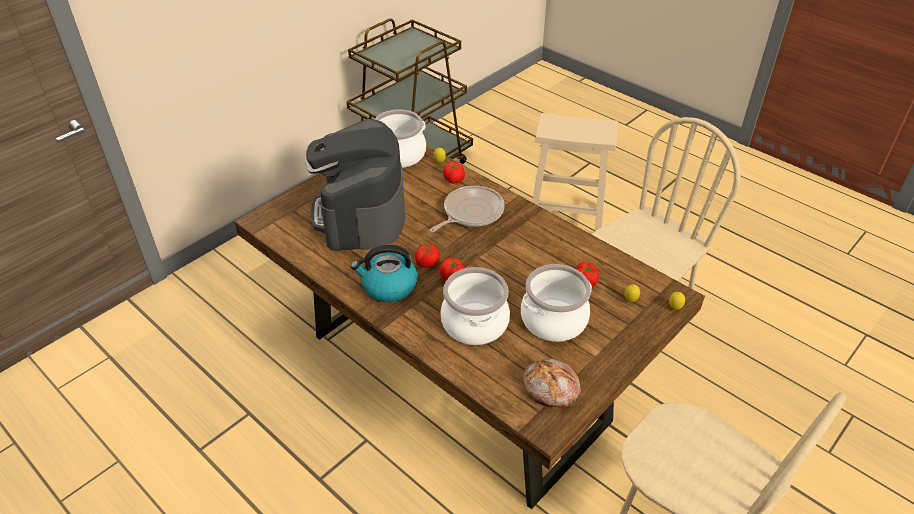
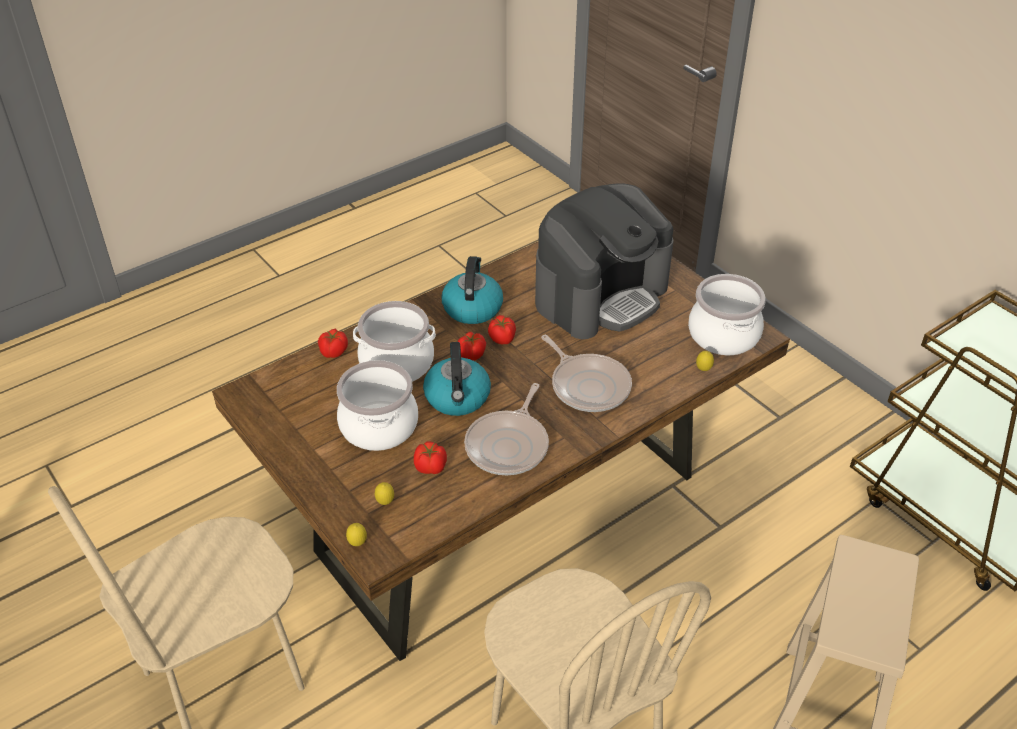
camera: 100 degrees right, 0 degrees up
(360, 214) = (601, 295): coffee machine -> coffee machine turned 135 degrees clockwise
(453, 180) = (660, 378): tomato -> tomato (333, 352)
(506, 279) = (458, 398): none -> kettle
(546, 245) = (509, 445): none -> frying pan
(551, 389) = (286, 405): bread -> none

